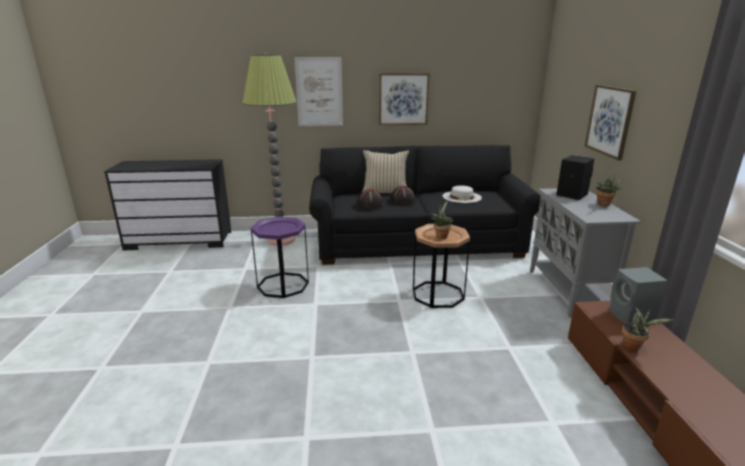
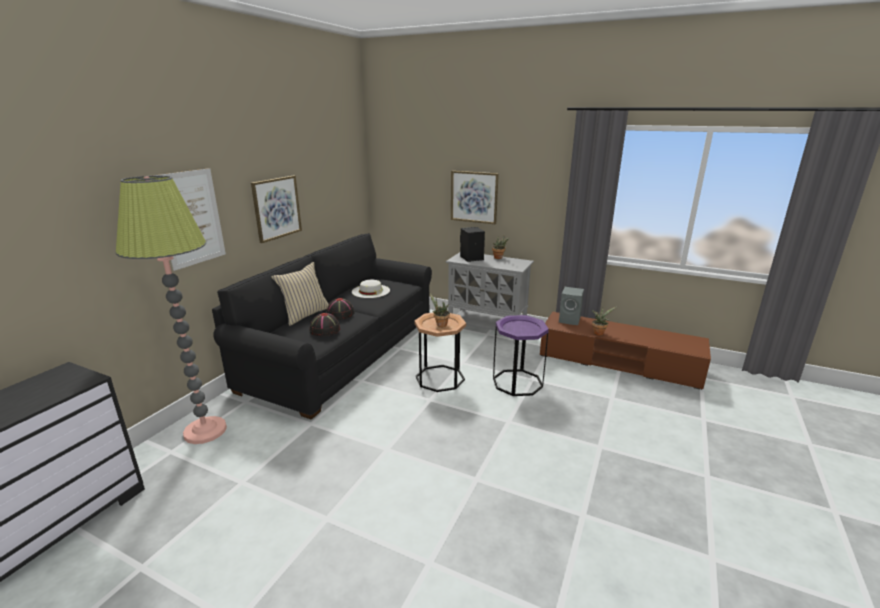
camera: 60 degrees left, 0 degrees up
(283, 285) = (323, 461): purple side table -> purple side table (517, 382)

